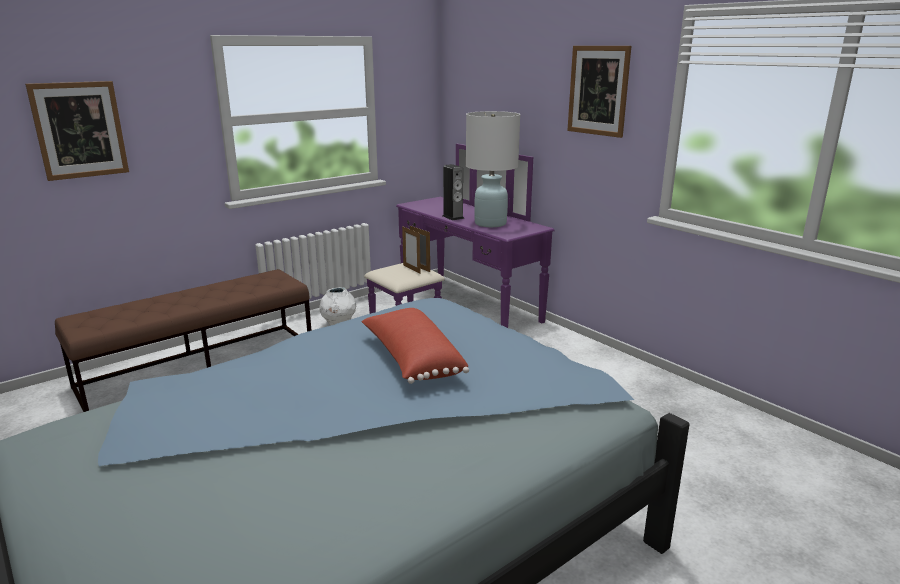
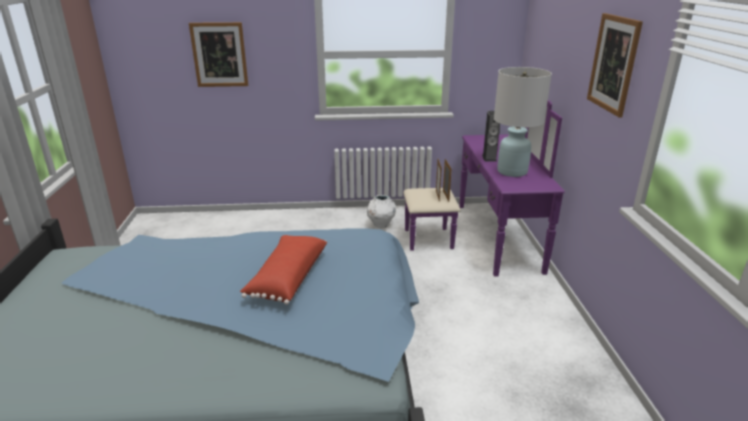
camera: 35 degrees right, 5 degrees up
(200, 366) = (270, 228): brown bench -> none

